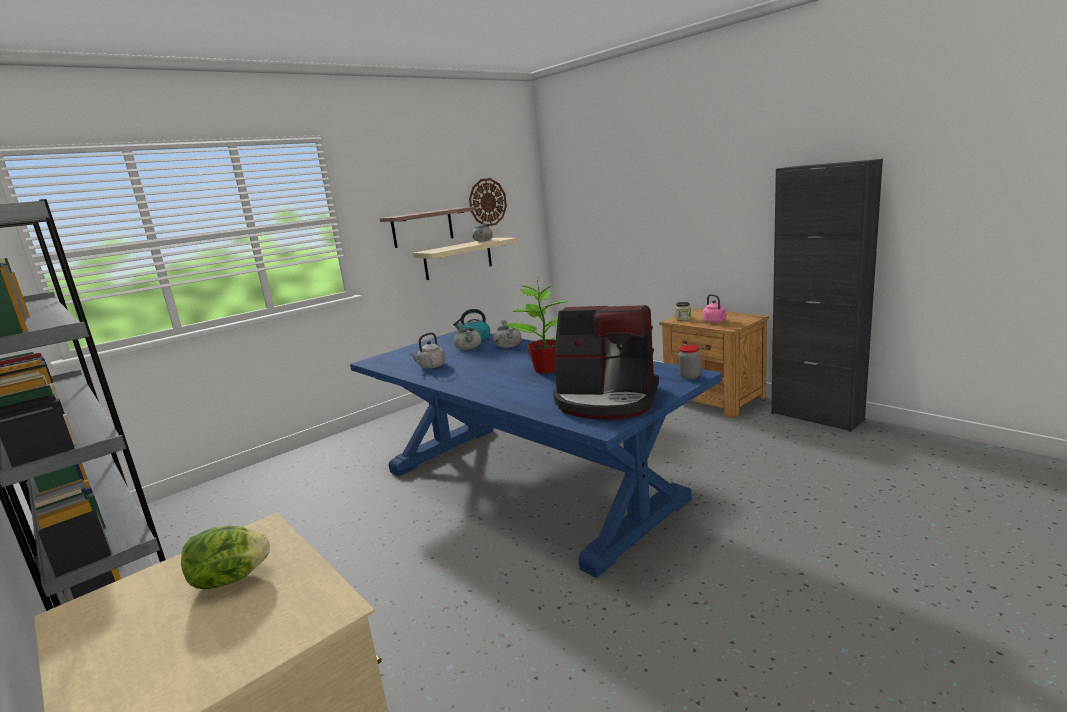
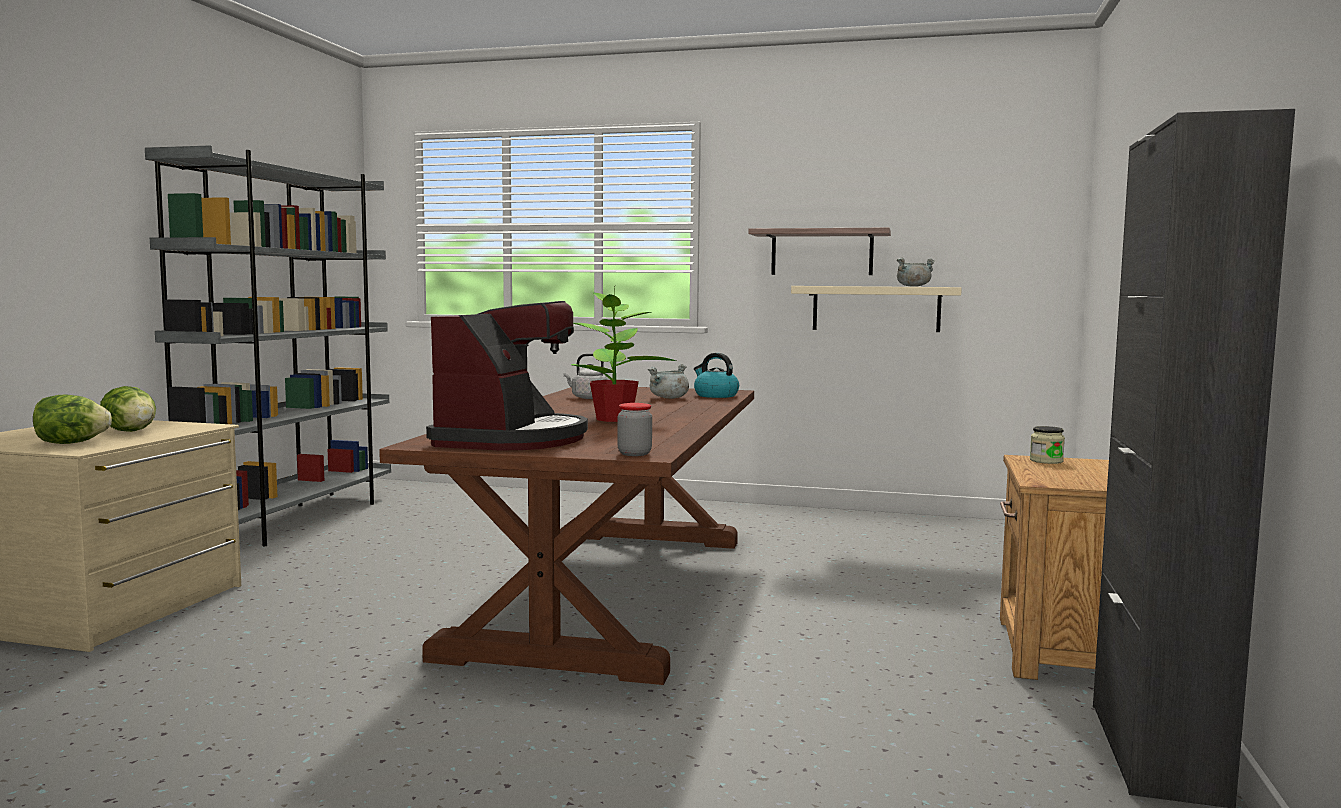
camera: 55 degrees right, 10 degrees down
(270, 620) = (71, 443): none -> lettuce
(487, 202) = (953, 228): wall clock -> none
(508, 346) = (694, 404): grey cooking pot -> none
(527, 484) = (611, 591): blue dining table -> brown dining table
(606, 400) = (512, 439): coffee machine -> coffee machine turned 150 degrees counterclockwise
(715, 322) = (1064, 474): pink kettle -> none

